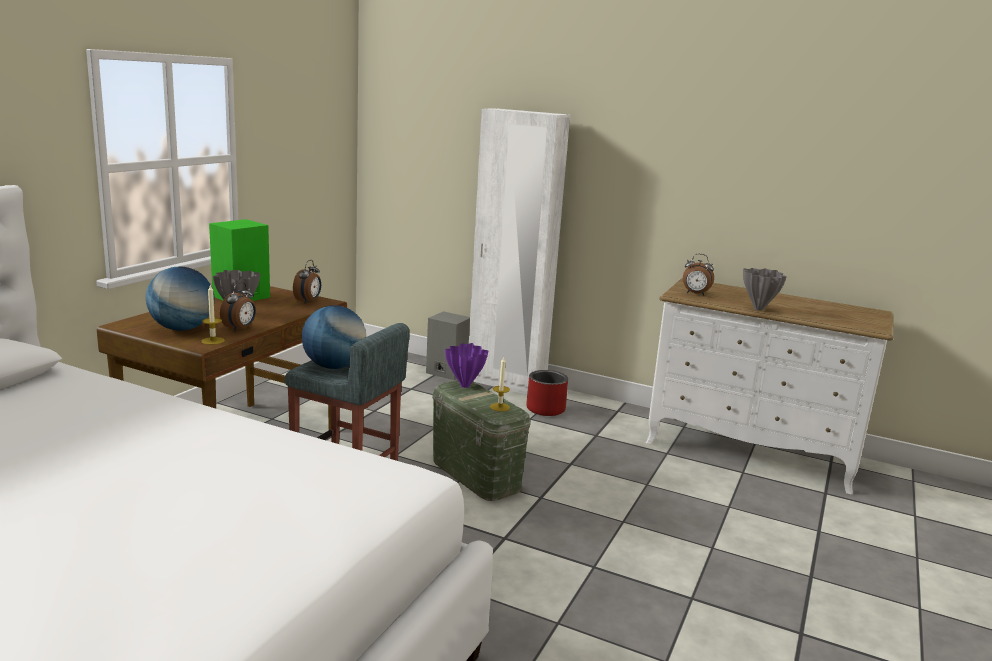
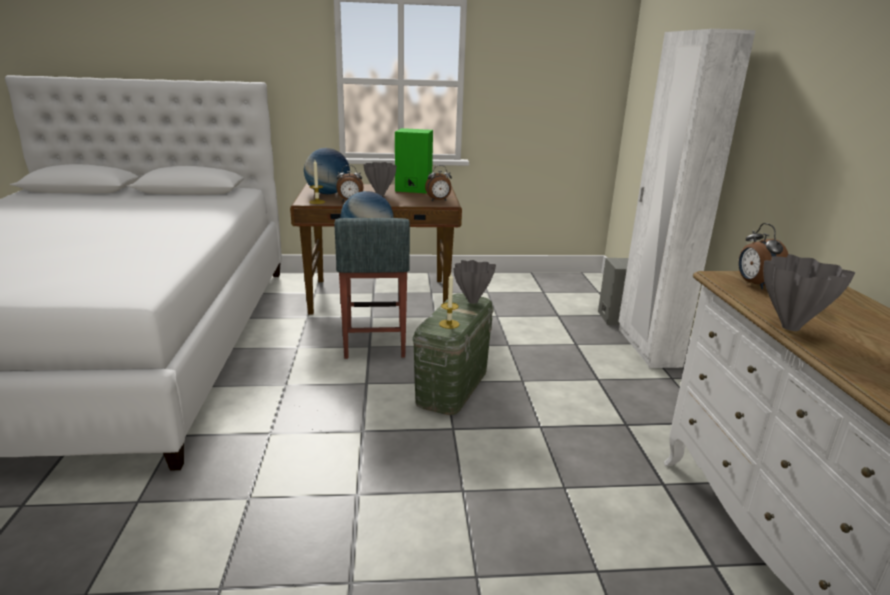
camera: 60 degrees right, 5 degrees up
(464, 386) = (472, 301): purple vase -> grey vase
(546, 409) = (633, 381): red planter -> none

